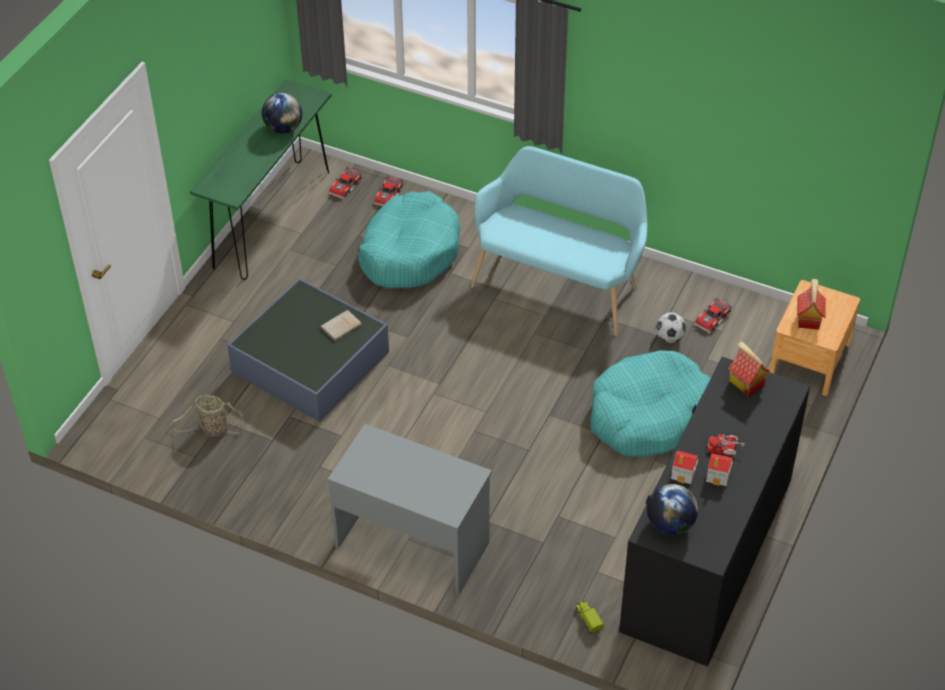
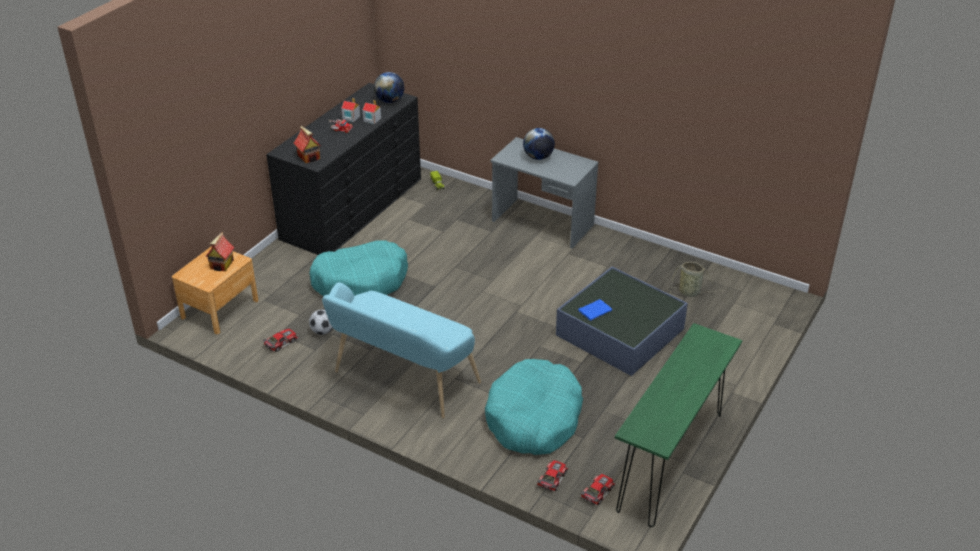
camera: 175 degrees left, 10 degrees down
(283, 128) = (661, 396): globe -> globe (538, 157)
(340, 327) = (595, 310): beige book -> blue book

